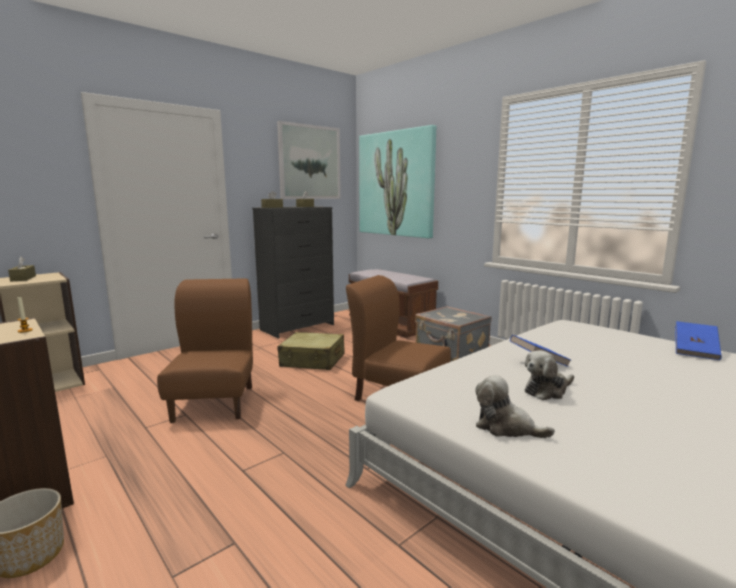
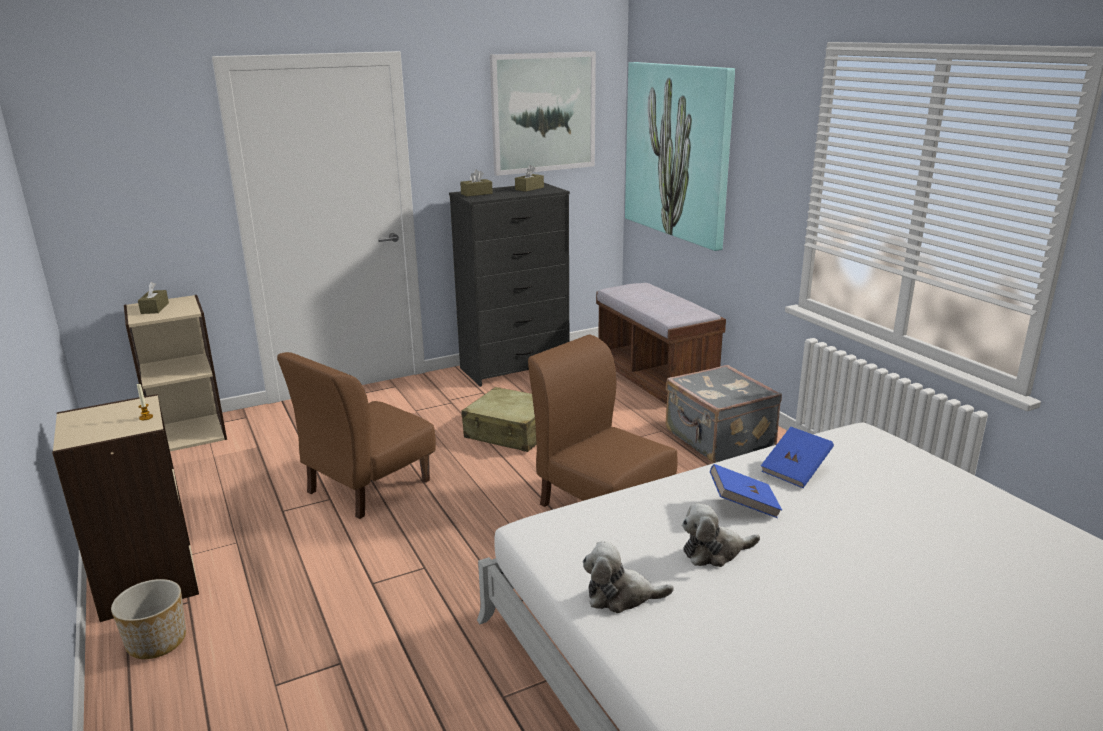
camera: 15 degrees right, 10 degrees up
(215, 403) = (367, 486): brown chair -> brown chair turned 150 degrees counterclockwise
(506, 427) = (621, 596): plush toy -> plush toy turned 45 degrees counterclockwise
(695, 351) = (1000, 513): blue book -> blue book (795, 471)

